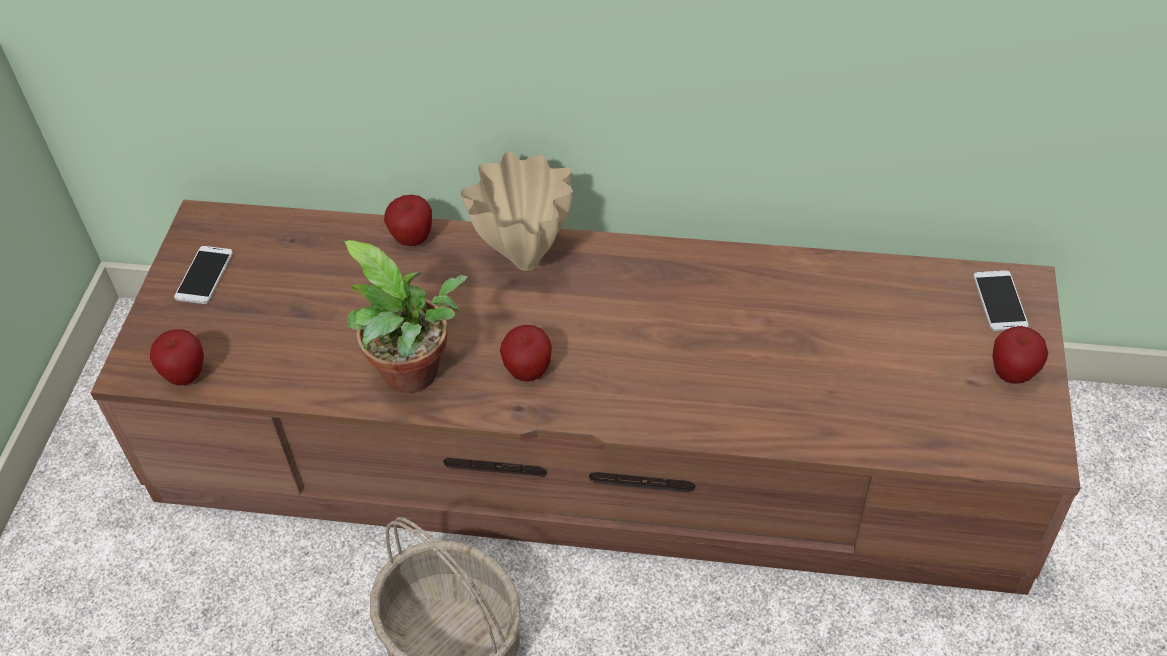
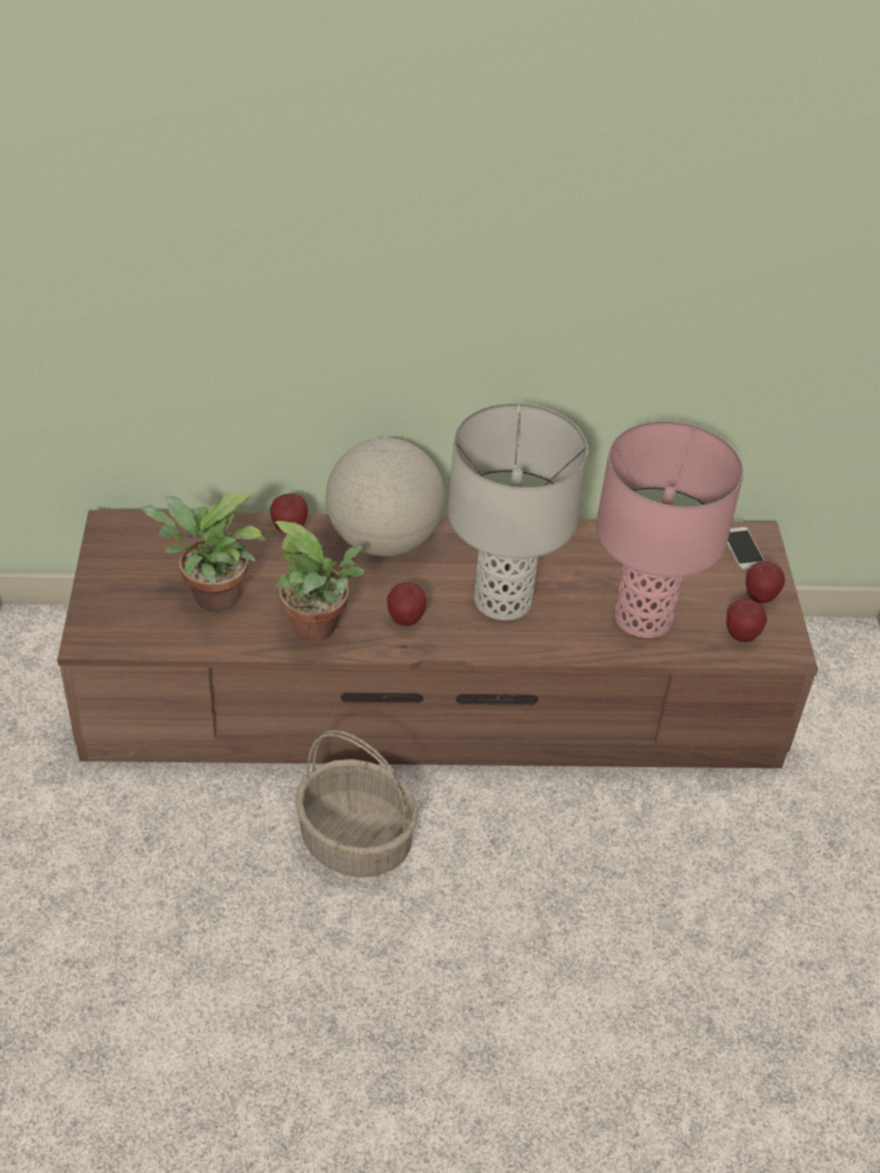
camera: 15 degrees left, 5 degrees down
(186, 375) = (133, 641): apple -> apple (741, 636)
(204, 275) = (125, 566): phone -> none
(293, 324) = (210, 598): none -> potted plant
(526, 260) = (384, 540): beige vase -> globe
(659, 351) = (502, 598): none -> white table lamp
(843, 389) = (642, 616): none -> pink table lamp

